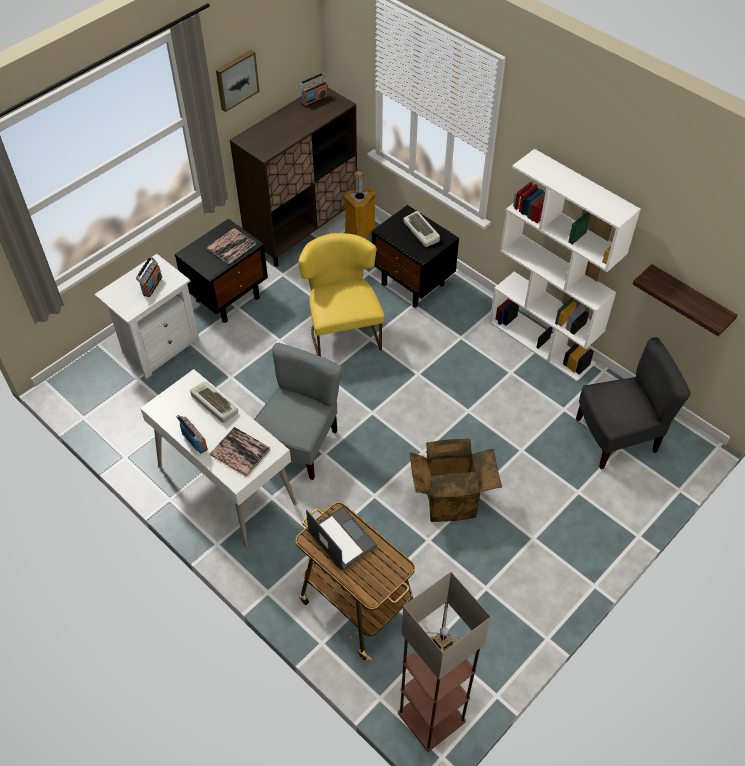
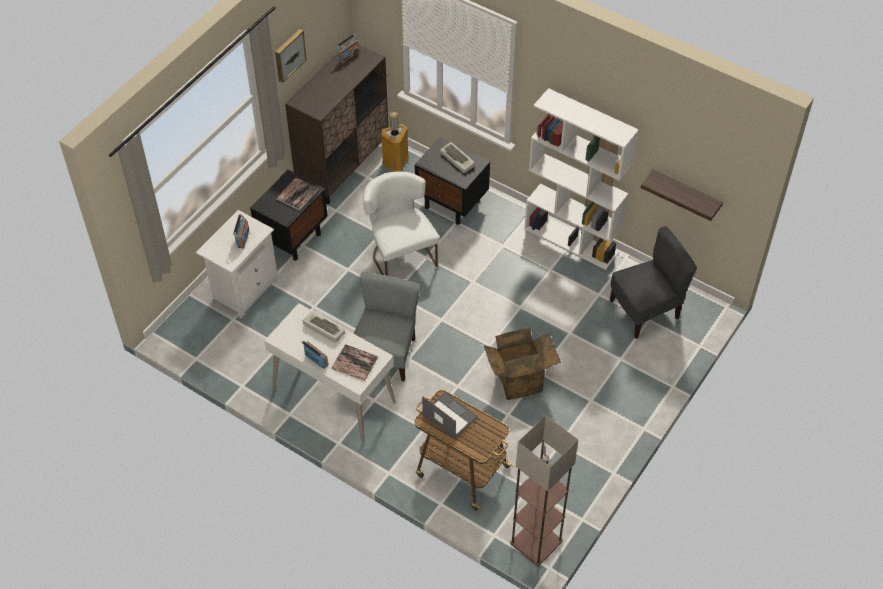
camera: 10 degrees left, 0 degrees up
(342, 331) = (400, 253): yellow chair -> white chair

